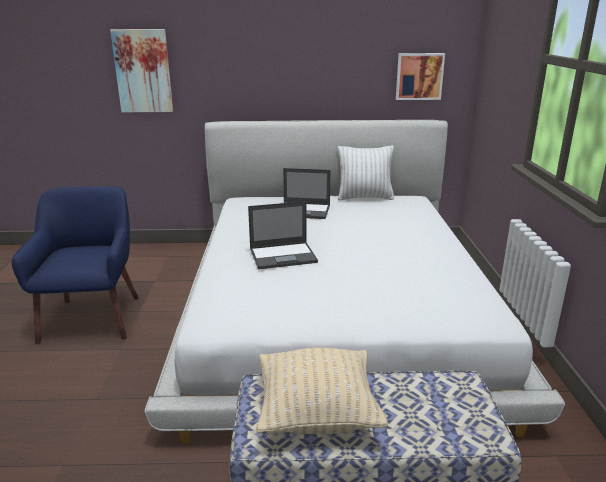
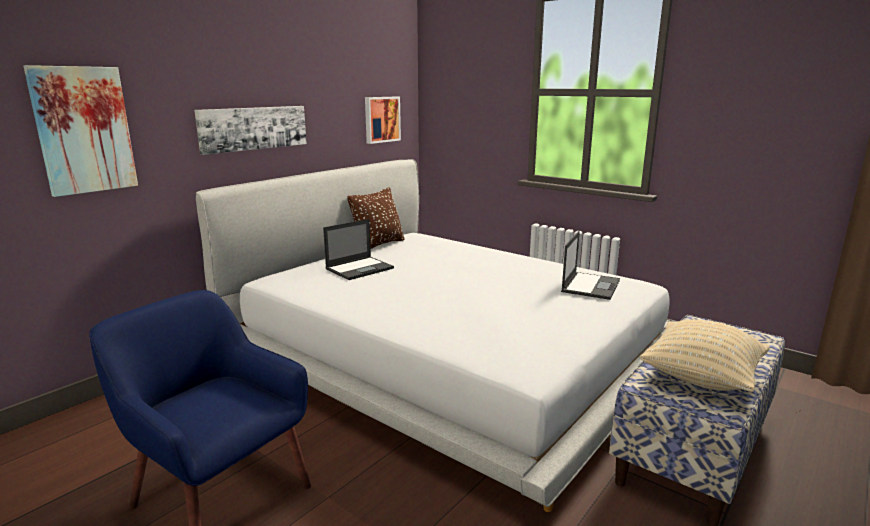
camera: 50 degrees left, 5 degrees down
(270, 77) = (253, 128): none -> picture
(284, 255) = (445, 302): laptop -> laptop (590, 285)
(365, 197) = (378, 245): white pillow -> brown pillow

